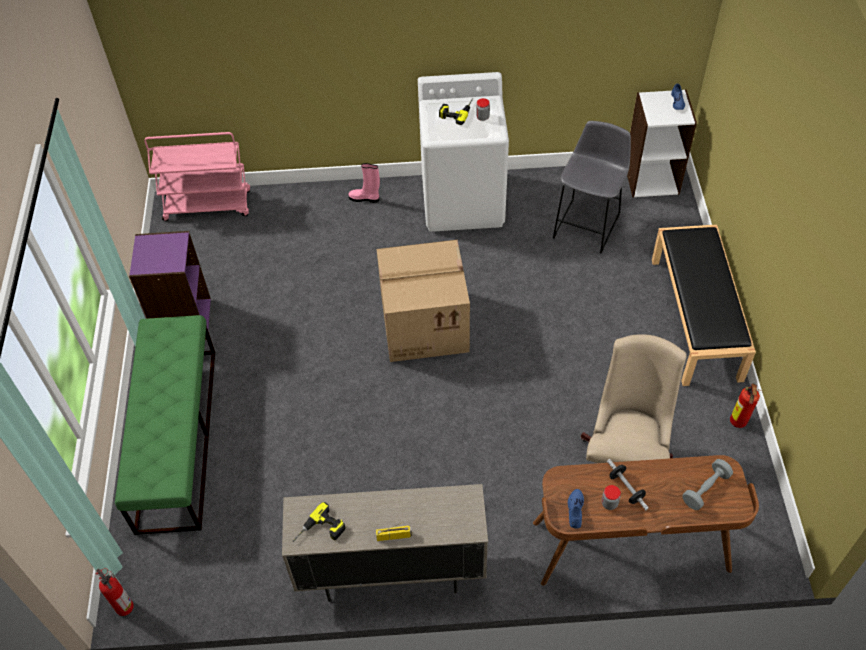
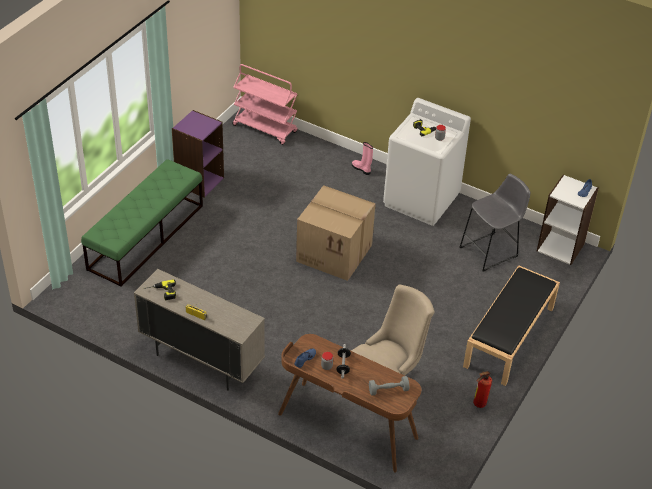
camera: 30 degrees right, 10 degrees down
(123, 606) = (54, 299): fire extinguisher -> none

